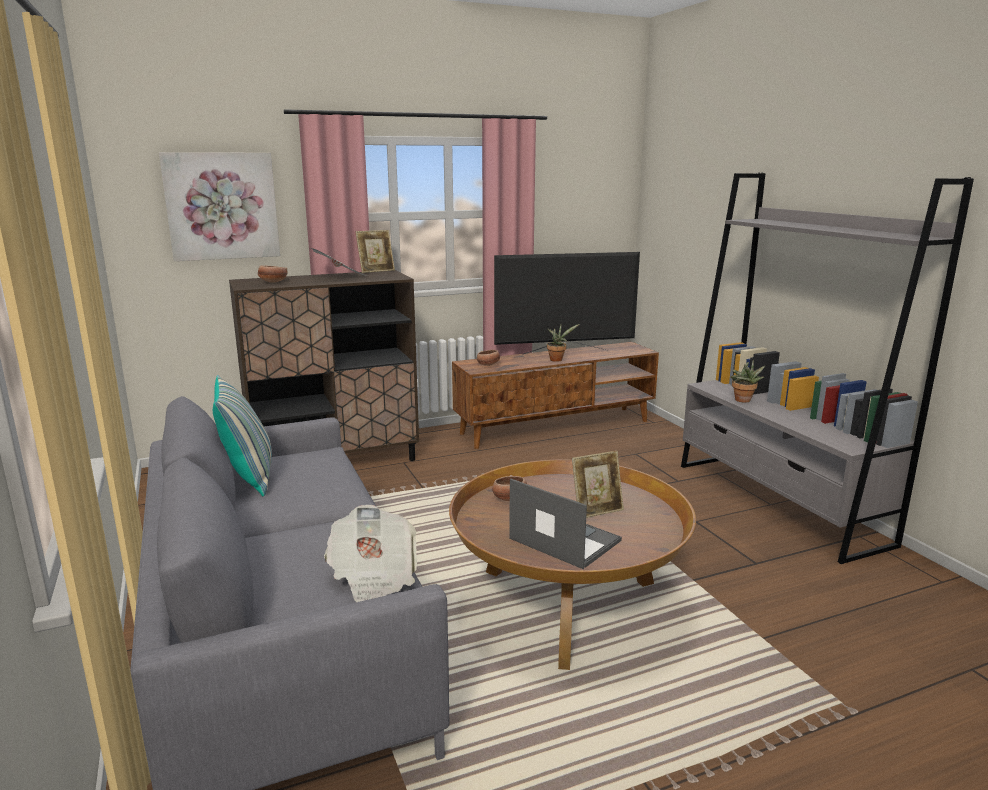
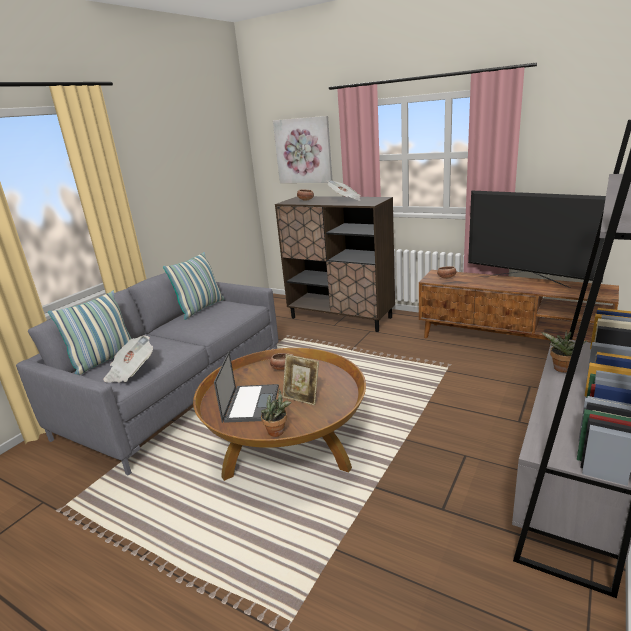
camera: 55 degrees right, 5 degrees up
(275, 591) = (104, 360): none -> pillow
(376, 271) = (378, 197): picture frame -> none
(557, 359) = (506, 286): potted plant -> potted plant (278, 432)

